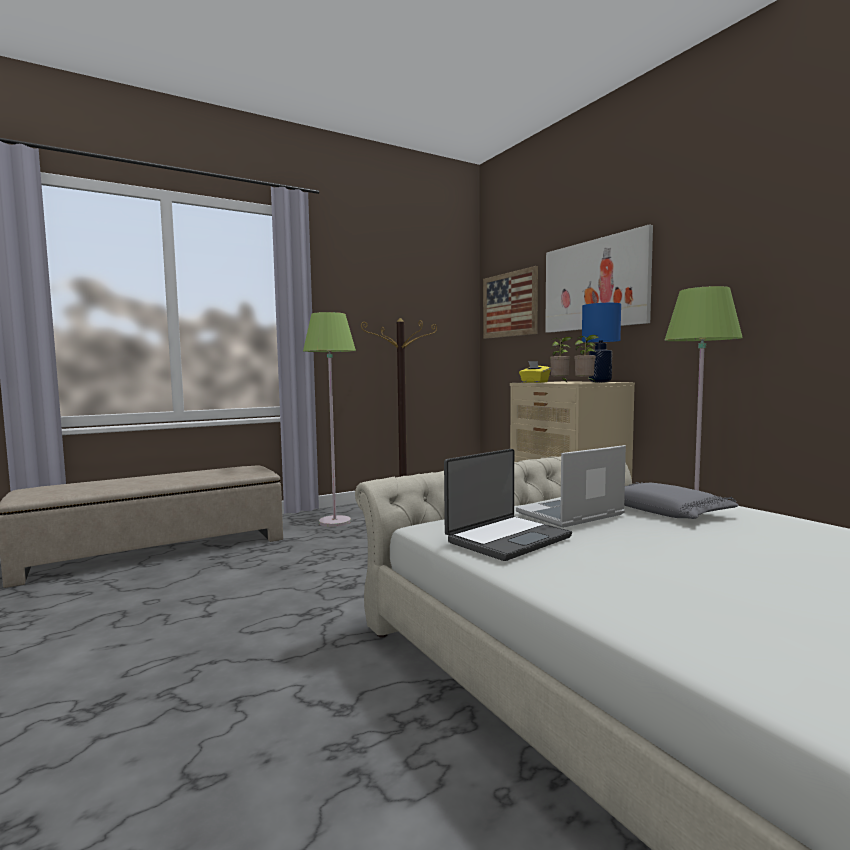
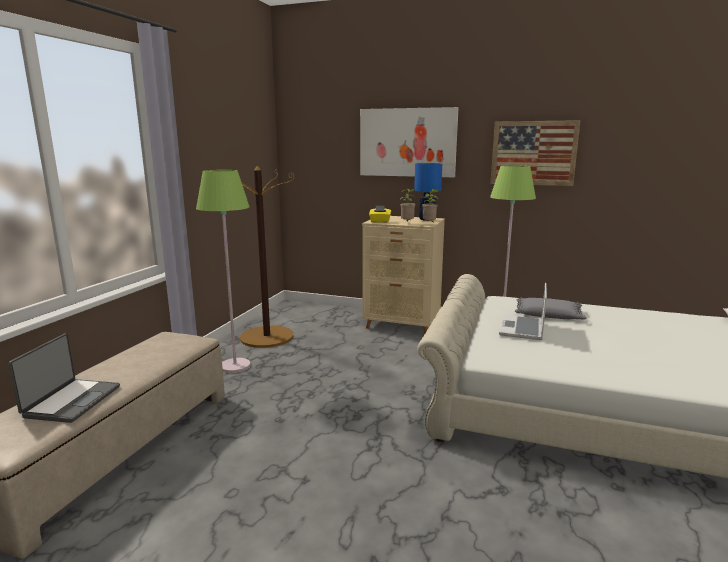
camera: 40 degrees left, 10 degrees up
(507, 539) = (539, 356): laptop -> laptop (71, 401)
(509, 304) = (316, 146): picture -> picture (533, 153)

